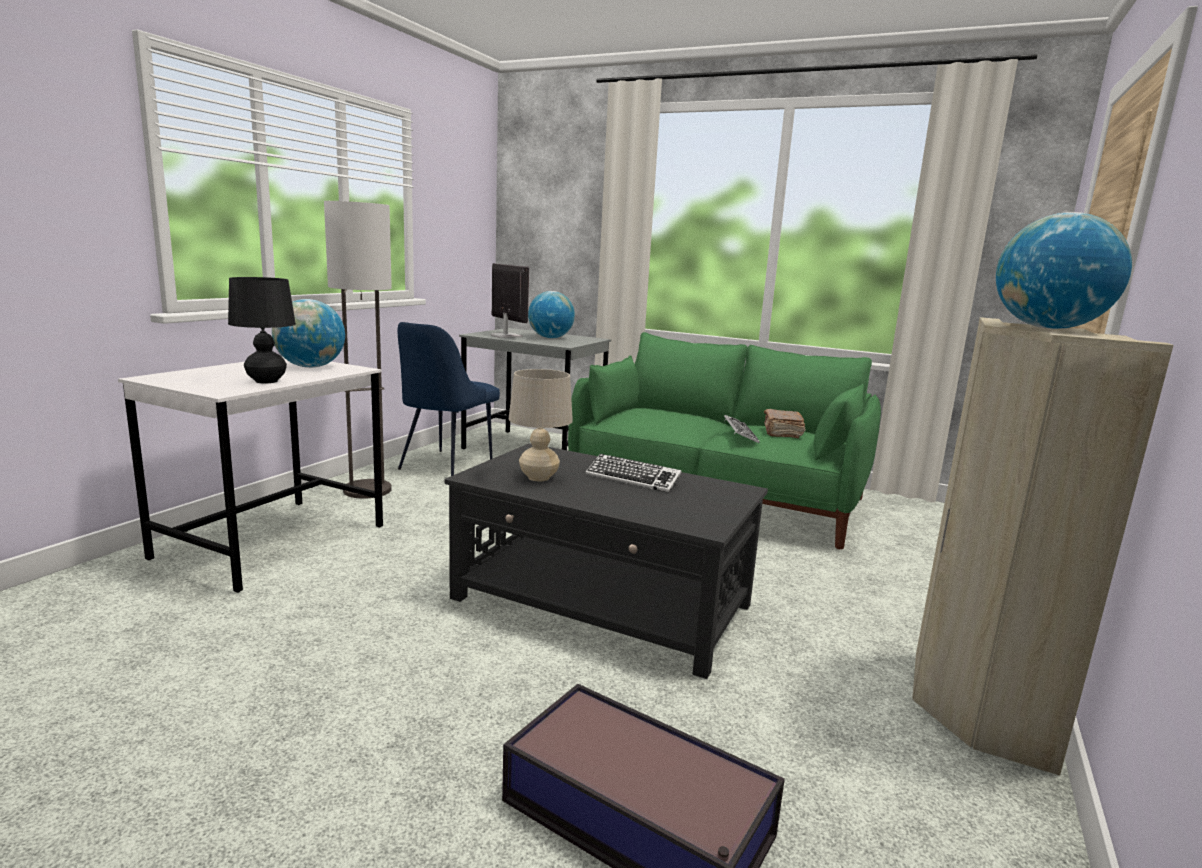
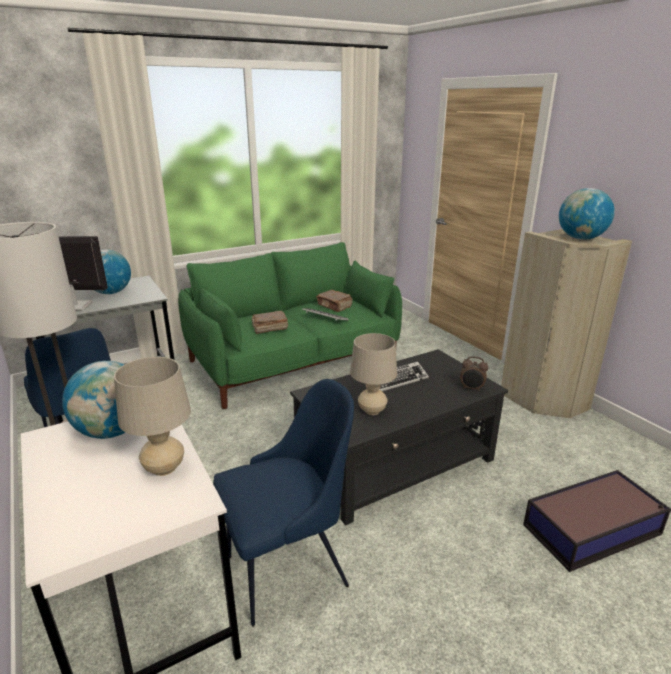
camera: 55 degrees left, 10 degrees up
(266, 381) = (164, 468): black table lamp -> beige table lamp
(357, 585) = (287, 570): none -> blue chair
(661, 419) = (269, 328): none -> brown book
(683, 519) = (471, 388): none -> alarm clock

